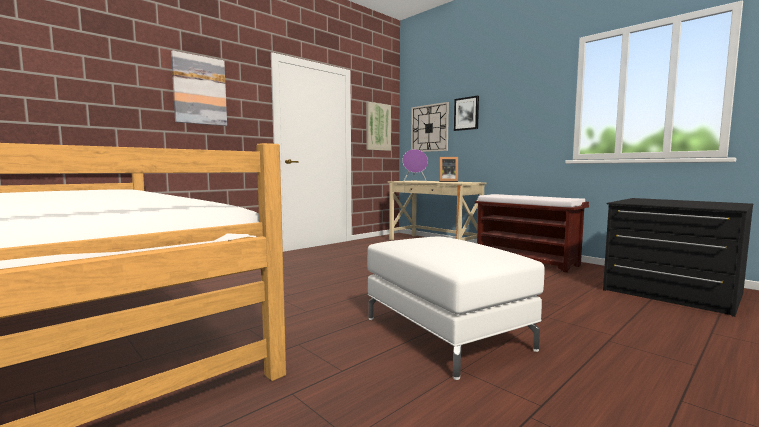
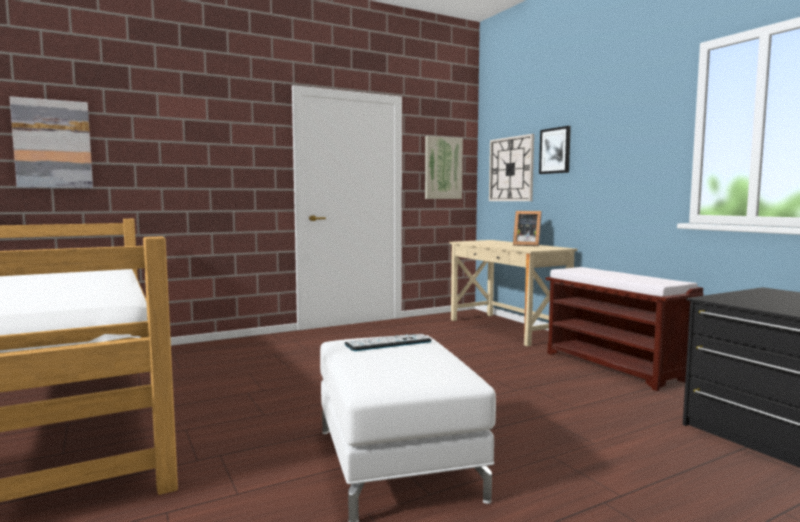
camera: 15 degrees right, 0 degrees up
(199, 90) = (202, 139): picture -> picture (53, 144)
(414, 181) = (483, 243): purple speaker -> none
(429, 240) = (388, 343): none -> keyboard

